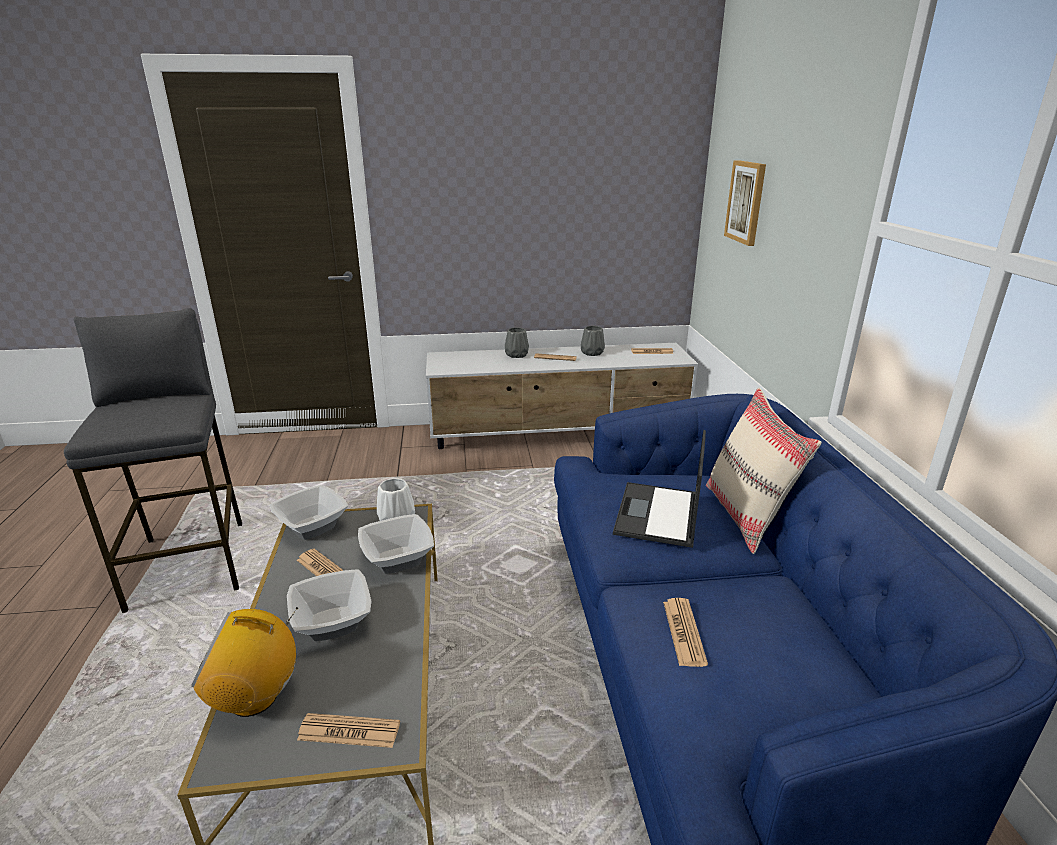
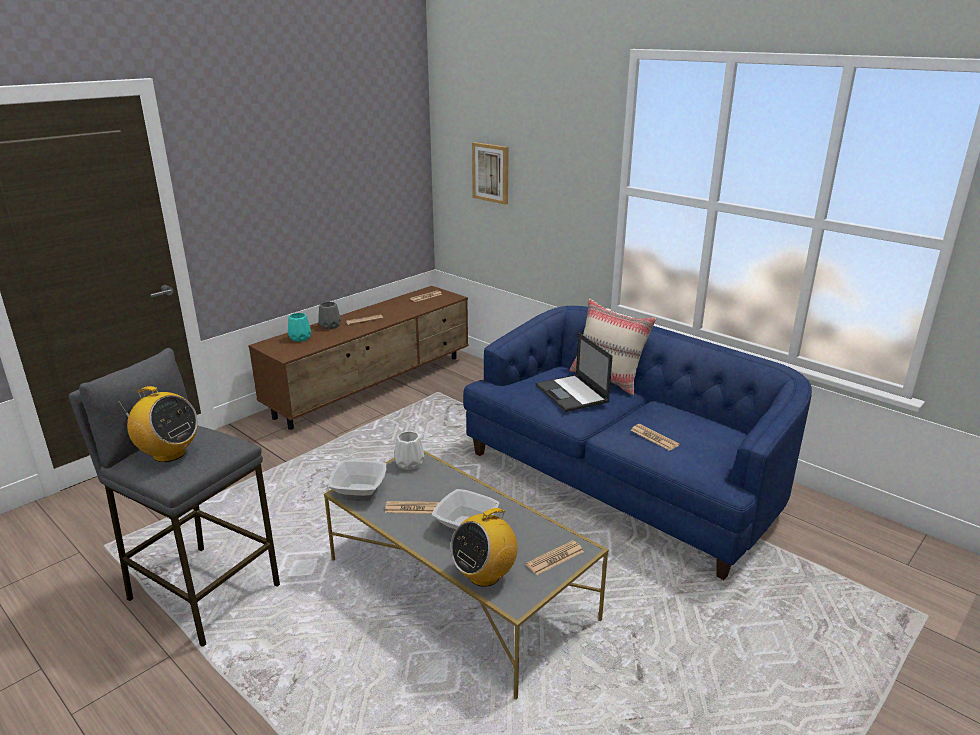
camera: 40 degrees left, 0 degrees up
(132, 410) = (169, 454): none -> radio
(398, 560) = (449, 482): bowl -> none
(475, 358) = (300, 338): none -> turquoise vase
(559, 435) = (373, 386): white tv stand -> brown tv stand
(591, 353) = (384, 309): grey vase -> none

